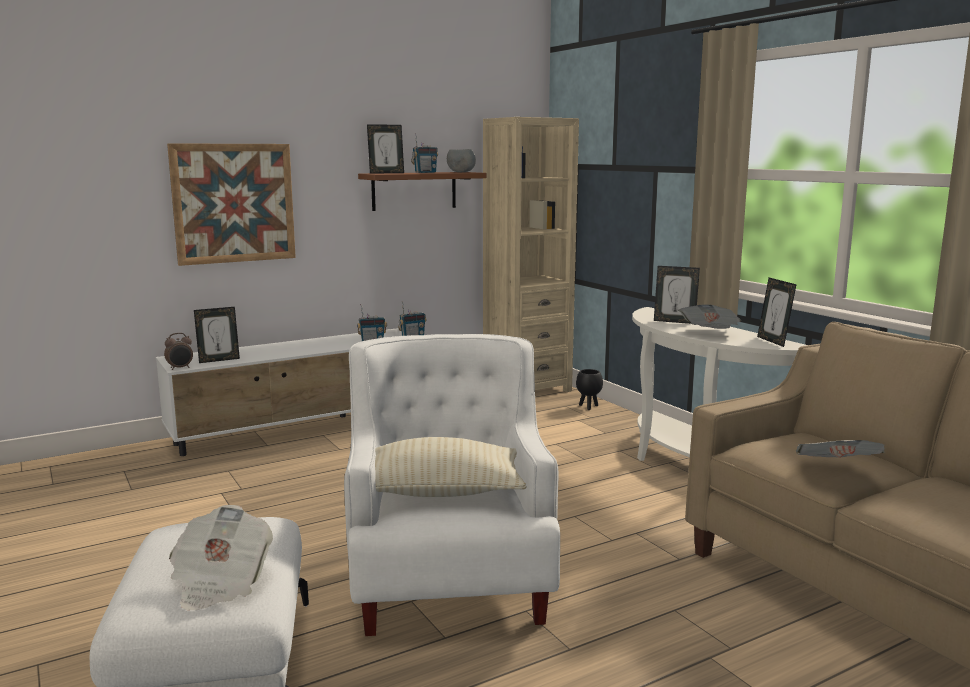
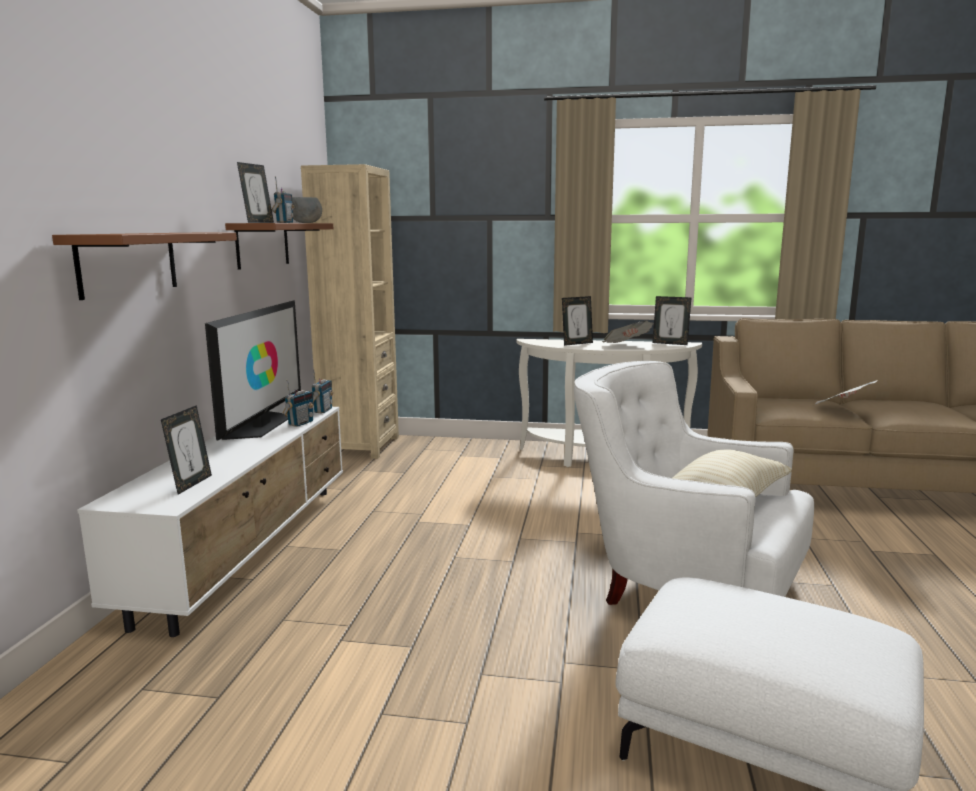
camera: 50 degrees left, 0 degrees up
(180, 368) = (175, 506): alarm clock -> none
(220, 582) = (839, 632): newspaper -> none
(234, 203) = (128, 263): picture -> brown shelf
(351, 338) = (262, 425): none -> television
(588, 407) = (442, 445): black planter -> none

